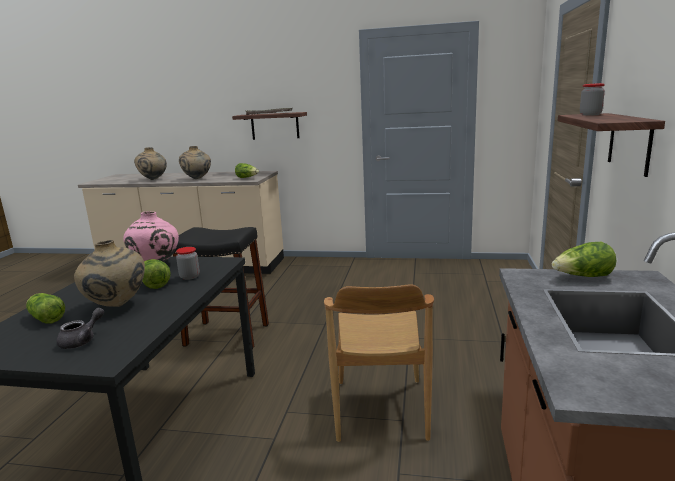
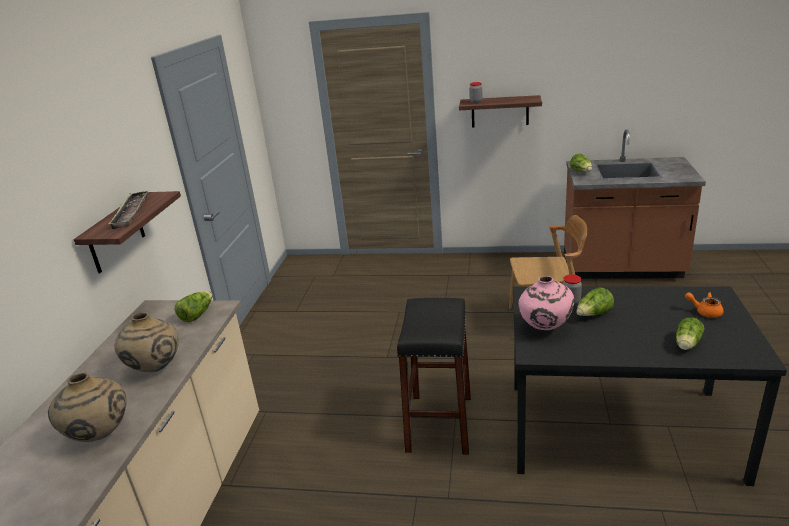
camera: 90 degrees left, 10 degrees up
(82, 340) = (705, 311): grey teapot -> orange teapot
(117, 306) = (646, 317): beige vase -> none

